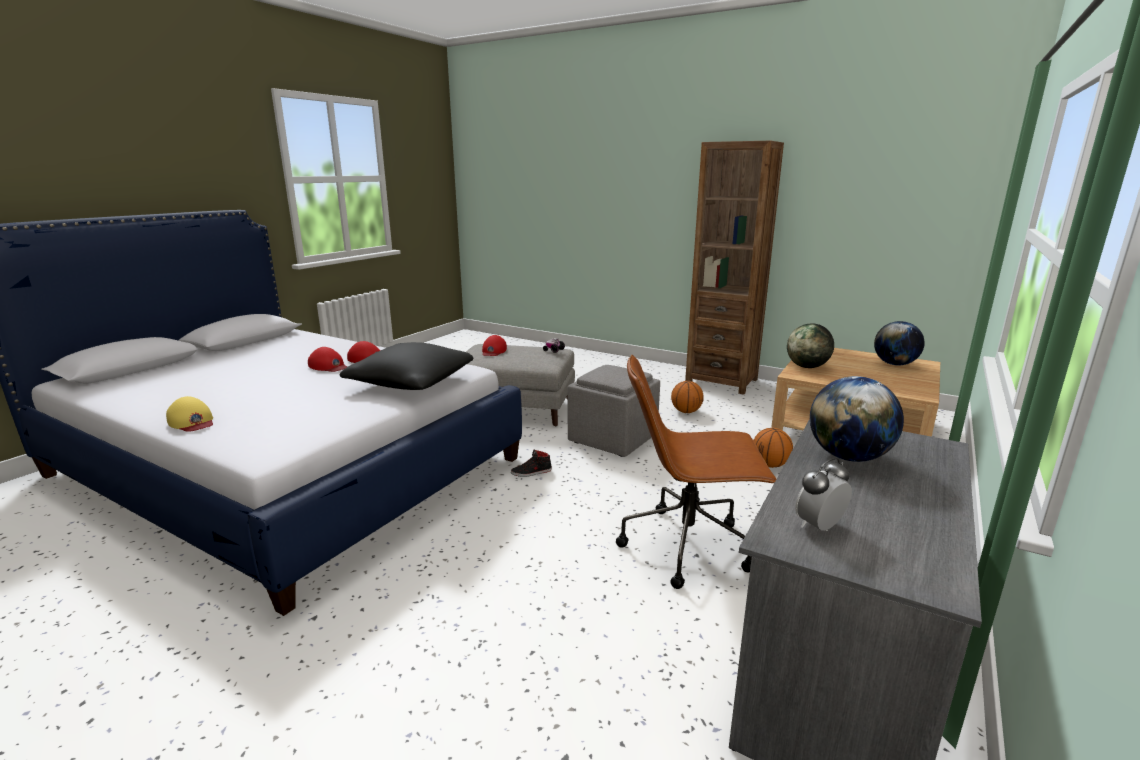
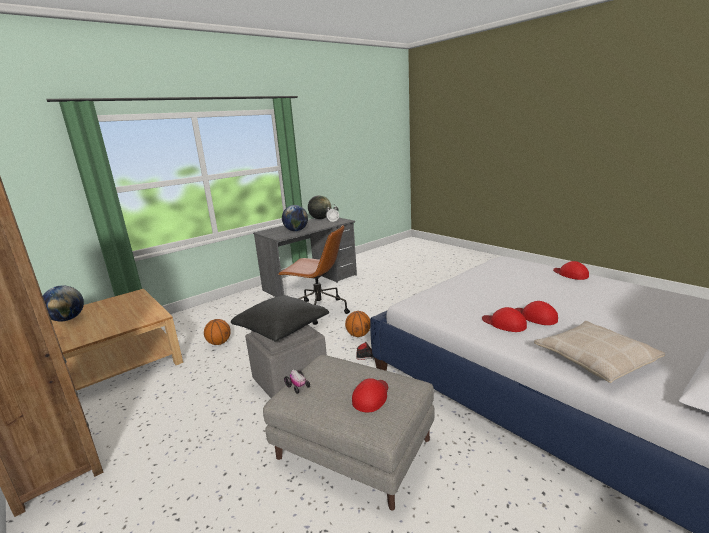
camera: 160 degrees left, 0 degrees up
(192, 422) = (570, 274): yellow cap -> red cap
(315, 346) = (594, 359): none -> beige pillow
(411, 382) = (452, 293): black pillow -> black pillow (281, 328)
(686, 411) = (188, 408): basketball -> basketball (358, 335)
(807, 367) = (129, 323): globe -> globe (320, 218)

